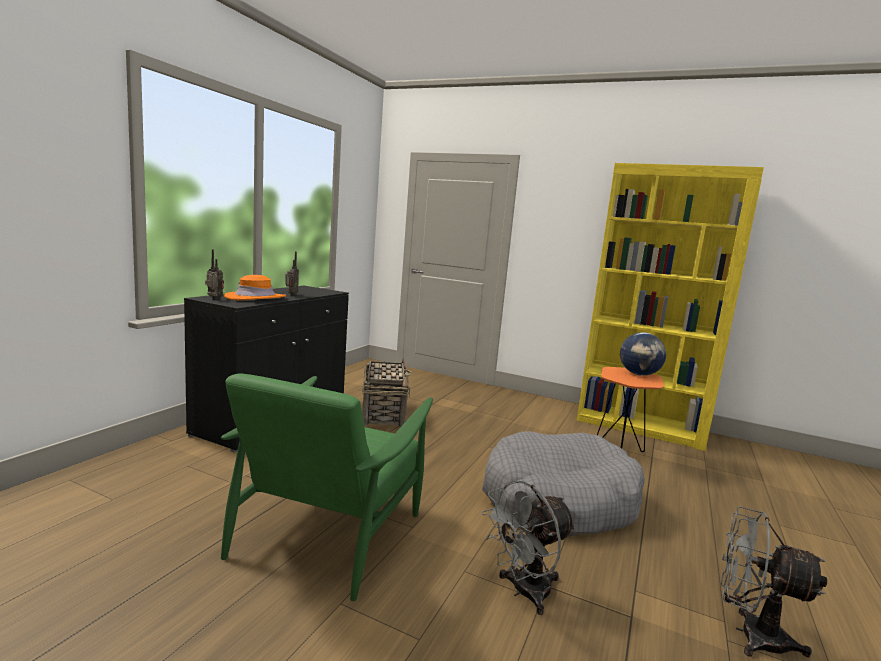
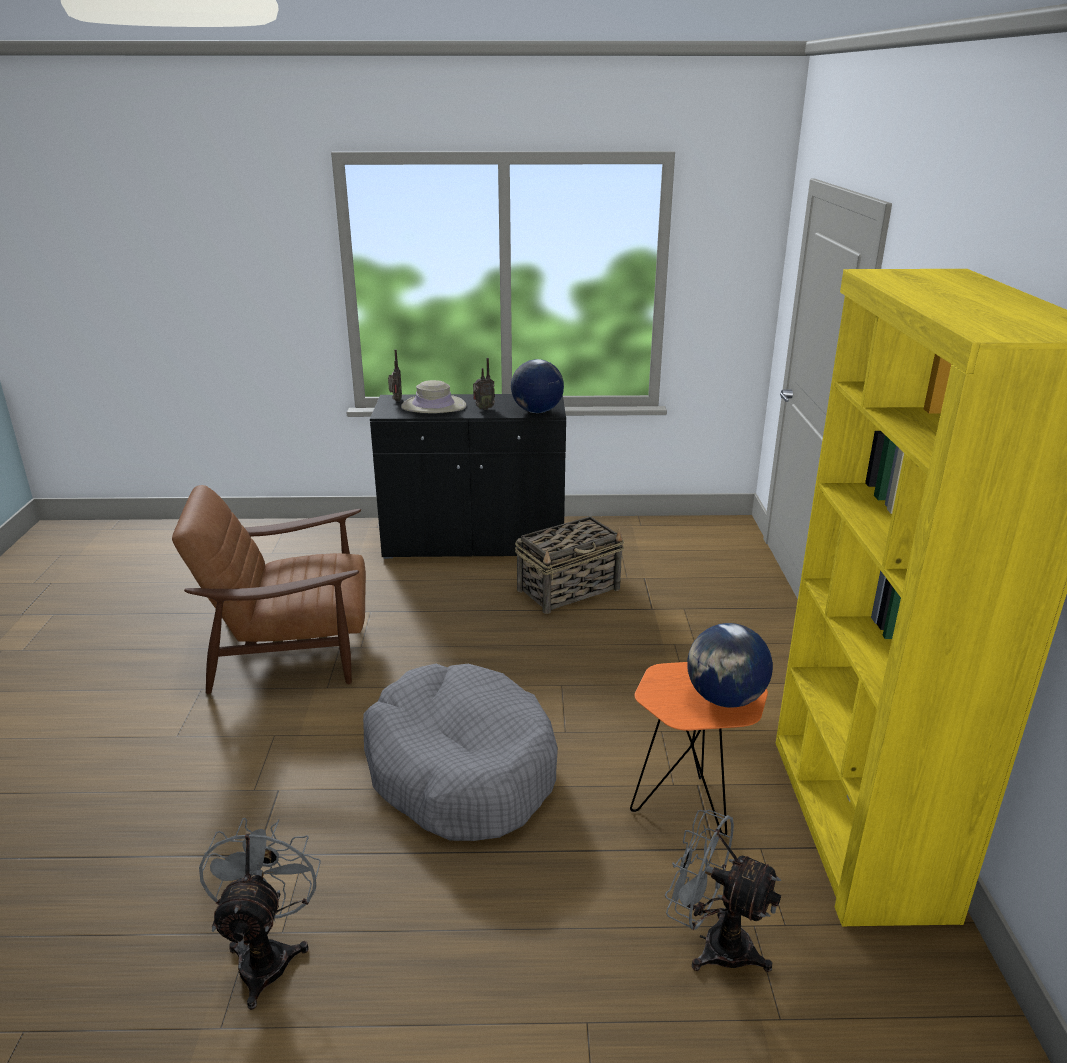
camera: 65 degrees right, 15 degrees up
(255, 297) = (433, 406): orange hat -> beige hat
(324, 292) = (537, 411): none -> globe
(329, 530) = (292, 649): green armchair -> brown armchair
(523, 592) = (260, 776): grey fan -> grey fan (714, 943)

